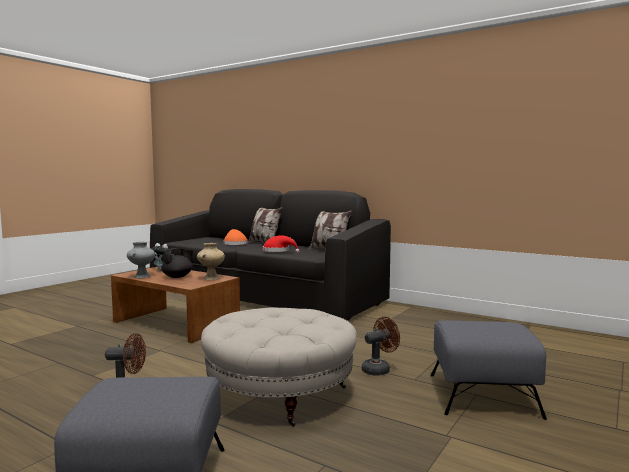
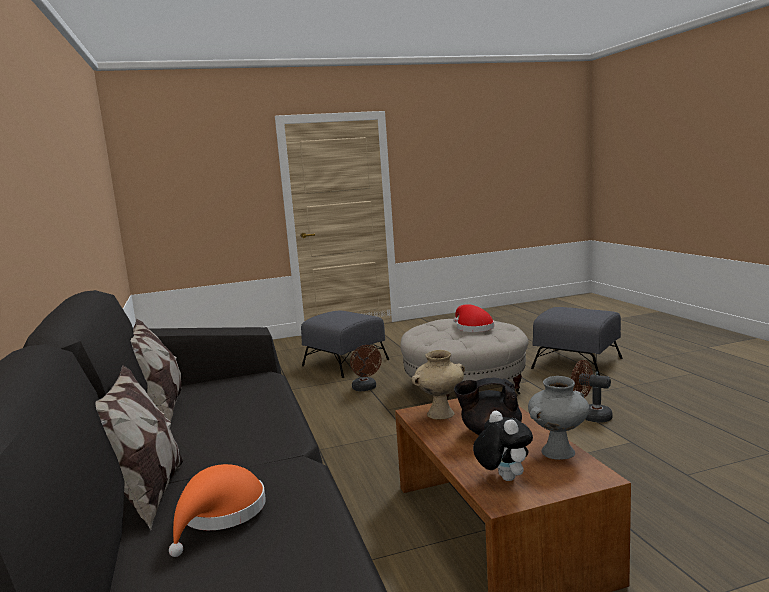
camera: 140 degrees left, 5 degrees up
(278, 251) = (249, 421): red hat -> red hat (473, 328)
(379, 369) = (366, 388): brown fan -> brown fan turned 120 degrees counterclockwise

